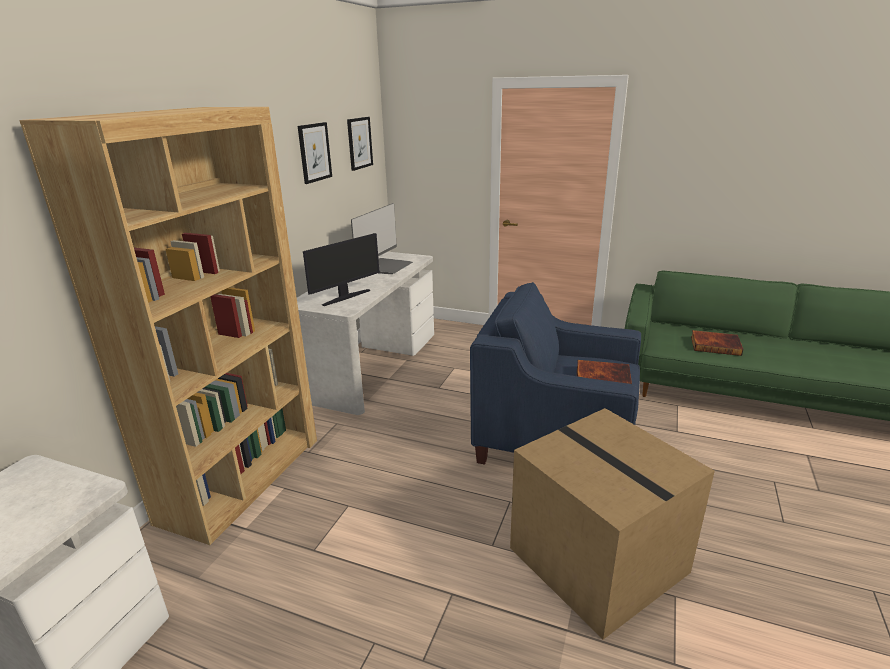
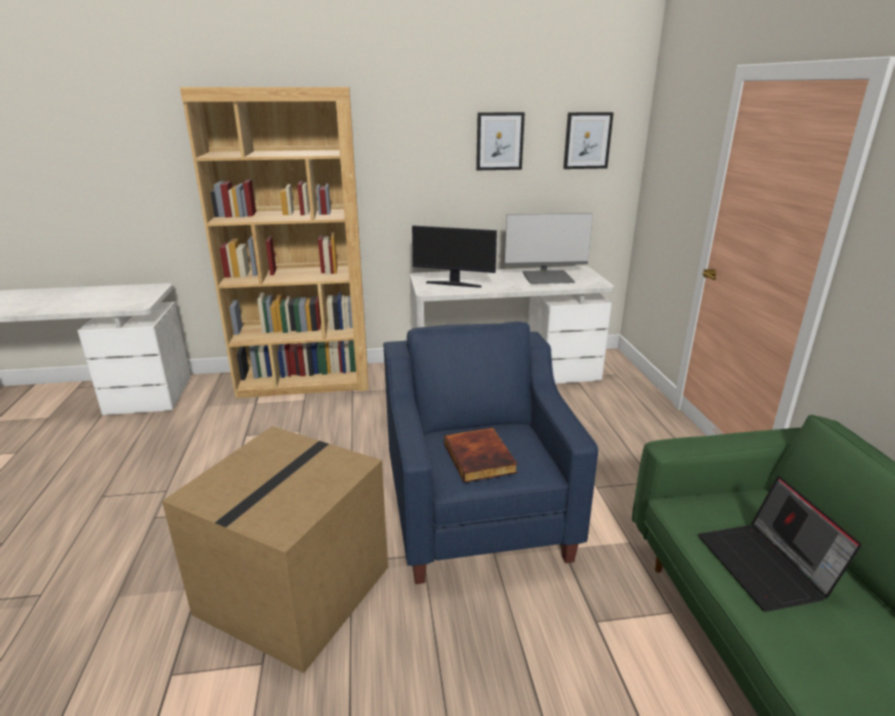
camera: 60 degrees right, 0 degrees up
(715, 345) = (767, 567): book -> laptop

